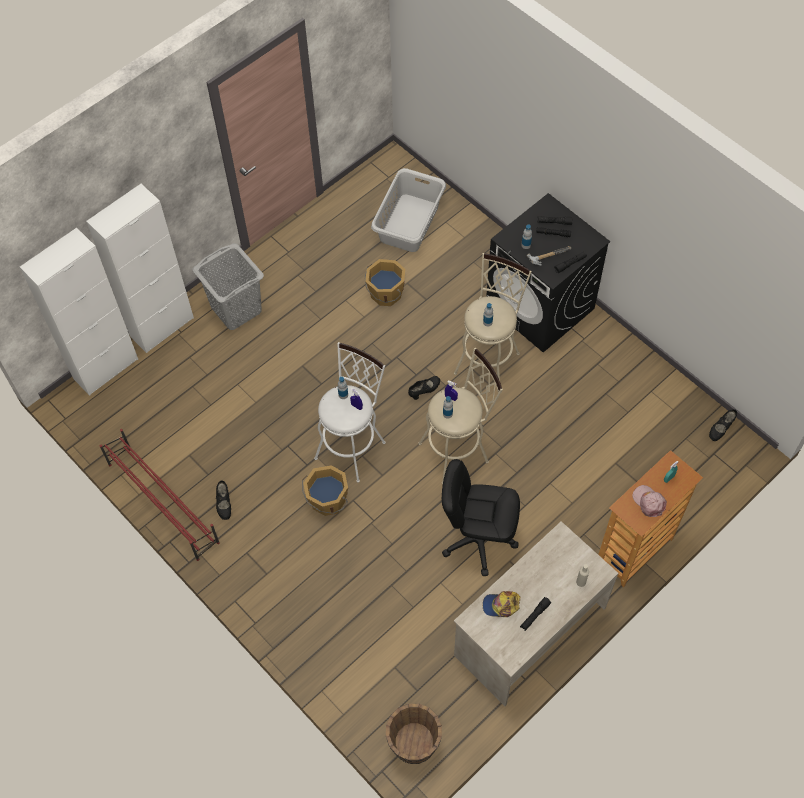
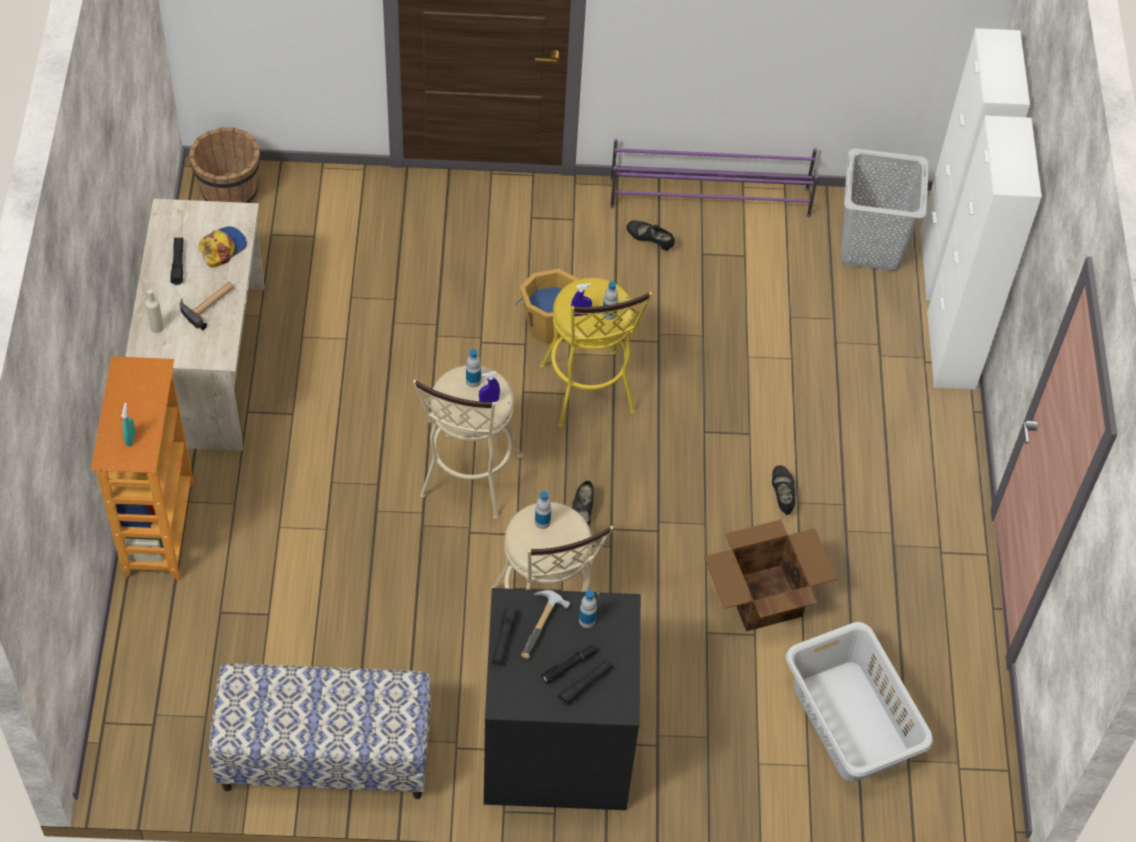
camera: 130 degrees right, 5 degrees down
(163, 502) = (711, 198): red shoe rack -> purple shoe rack
(236, 309) = (902, 434): grey laundry basket -> grey laundry basket (870, 245)
(353, 446) = (589, 396): white stool -> yellow stool
(385, 294) = (762, 597): orange bucket -> cardboard box
(478, 539) = (348, 409): black office chair -> none
(540, 573) = (209, 304): none -> hammer
(645, 379) = (325, 756): none -> bench
(649, 502) = (132, 396): pink cap -> none
(721, 429) = (169, 766): black shoe -> black shoe (782, 495)

